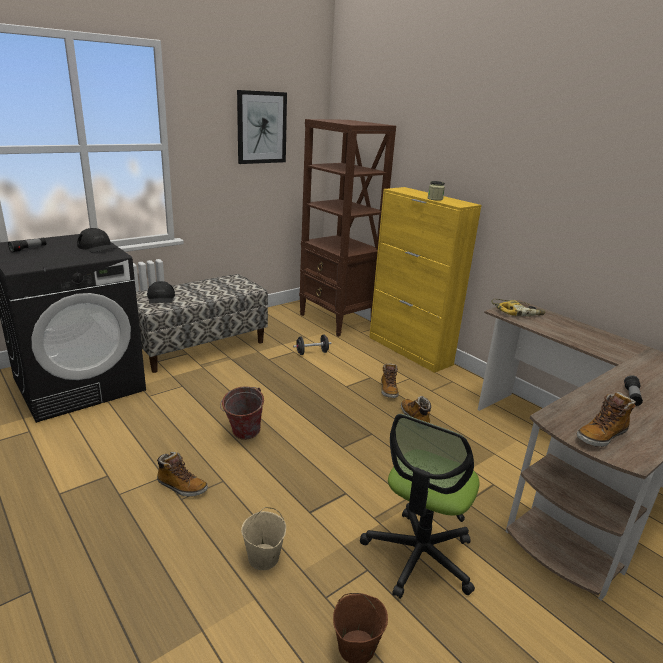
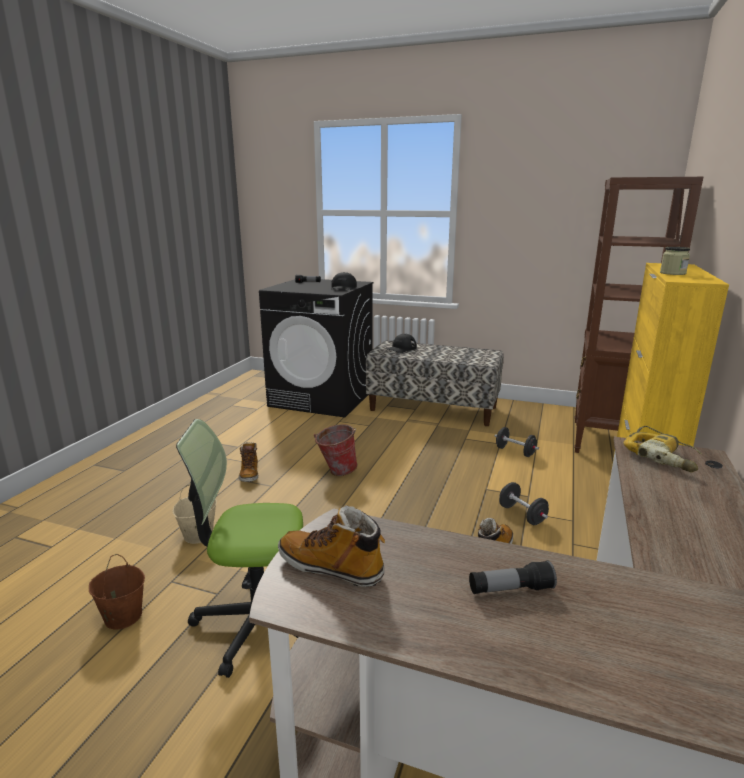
camera: 60 degrees right, 5 degrees down
(261, 127) = (569, 195): picture -> none
(388, 390) = (522, 515): boot -> black dumbbell

